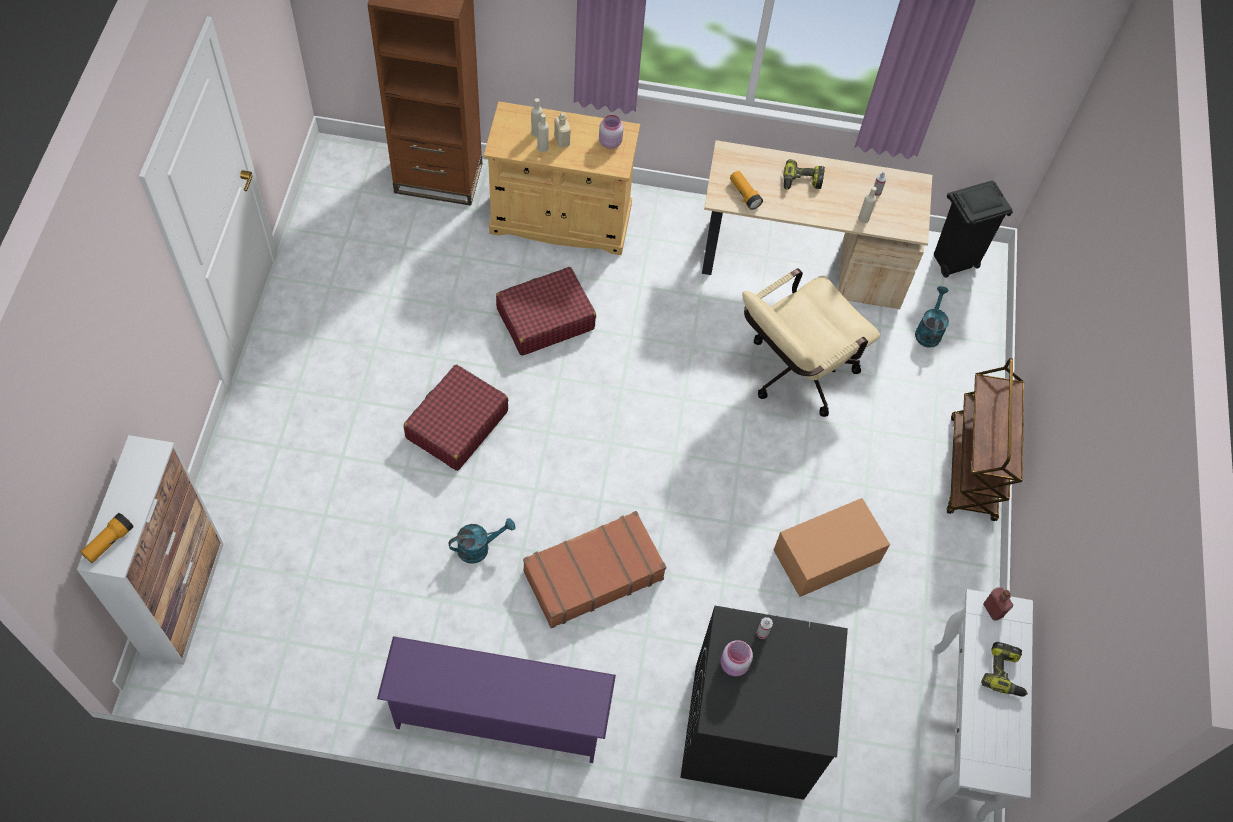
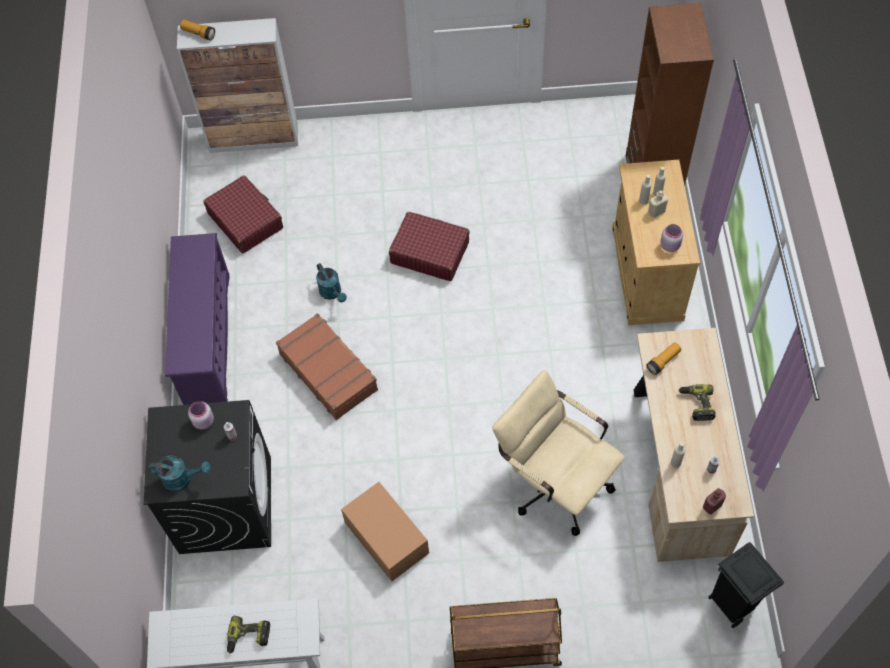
camera: 85 degrees right, 0 degrees up
(545, 319) = (544, 286): red suitcase -> red suitcase (245, 220)
(929, 330) = (642, 591): turquoise watering can -> turquoise watering can (182, 479)
(993, 610) = (303, 622): red bottle -> red bottle (712, 506)

